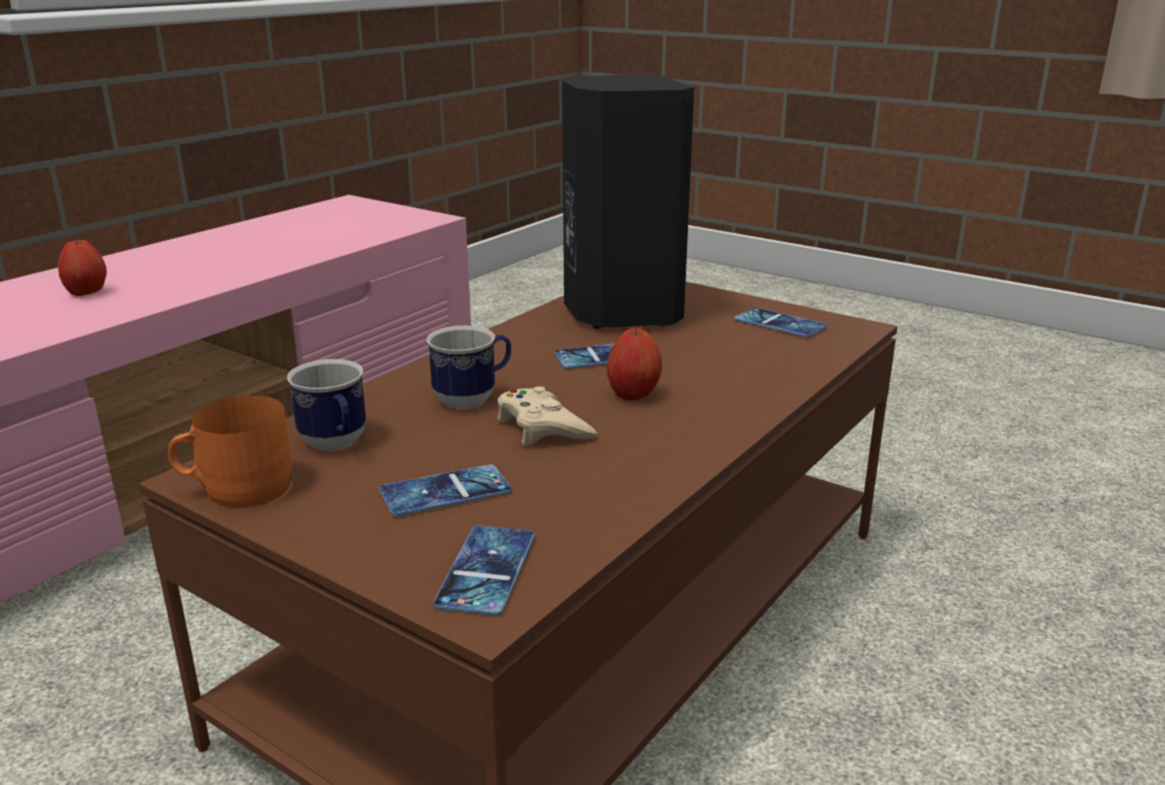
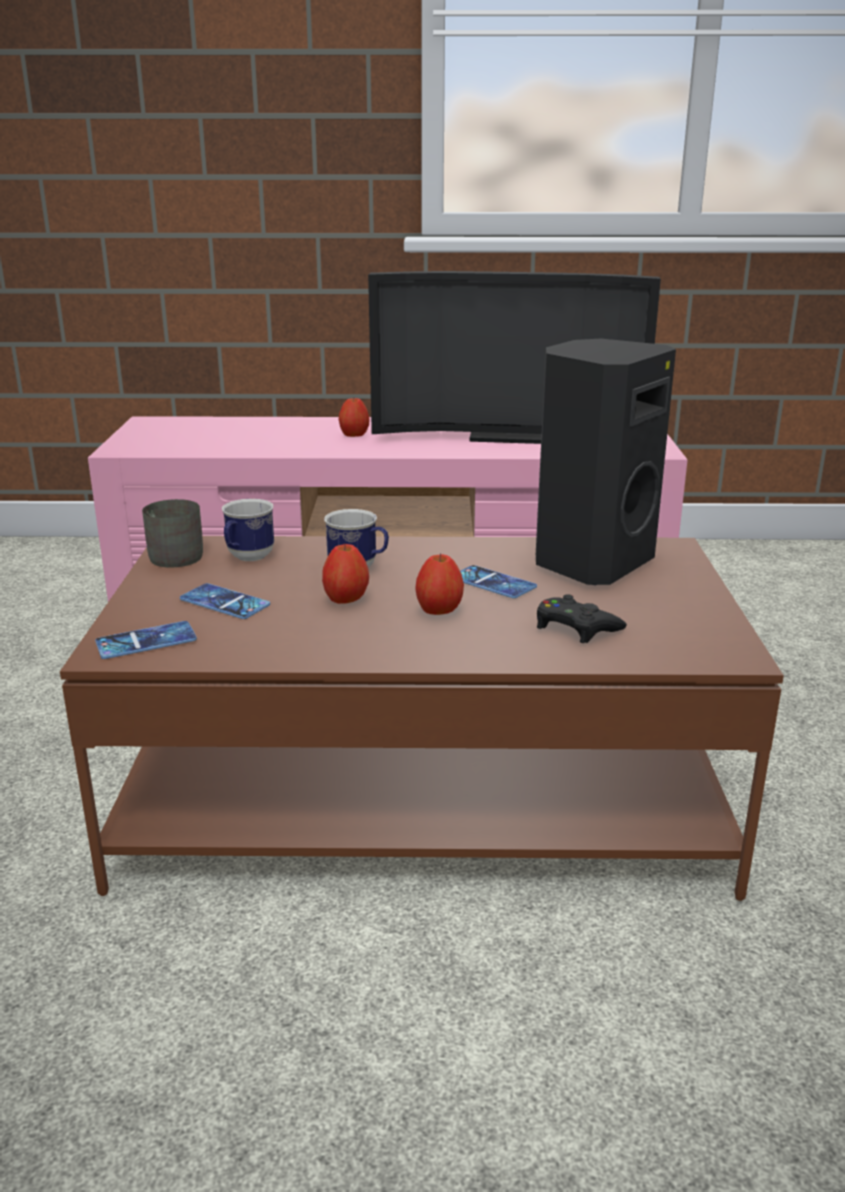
camera: 55 degrees right, 0 degrees up
(236, 488) = (171, 555): orange mug -> grey mug
(265, 244) = (507, 436): none -> television
(543, 427) = (345, 600): beige game controller -> apple
(741, 357) = (575, 627): none -> black game controller
(779, 323) = (681, 624): phone -> none

